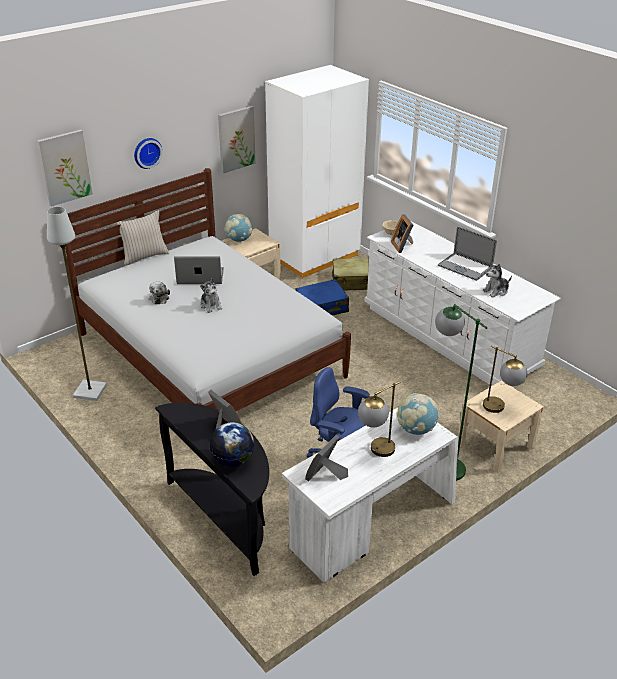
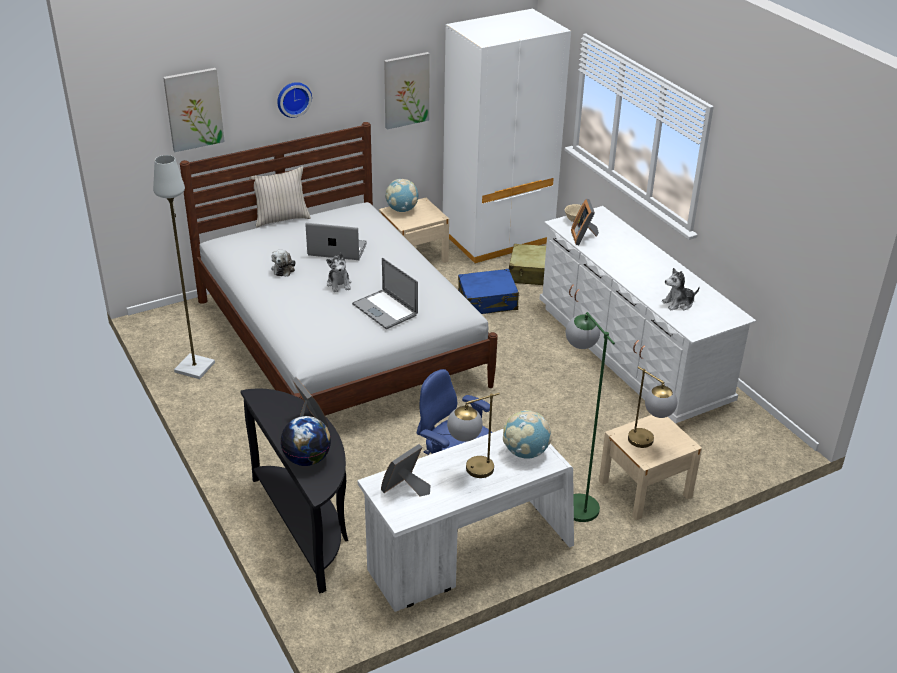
camera: 10 degrees right, 0 degrees up
(465, 267) = (651, 270): laptop -> laptop (385, 309)

